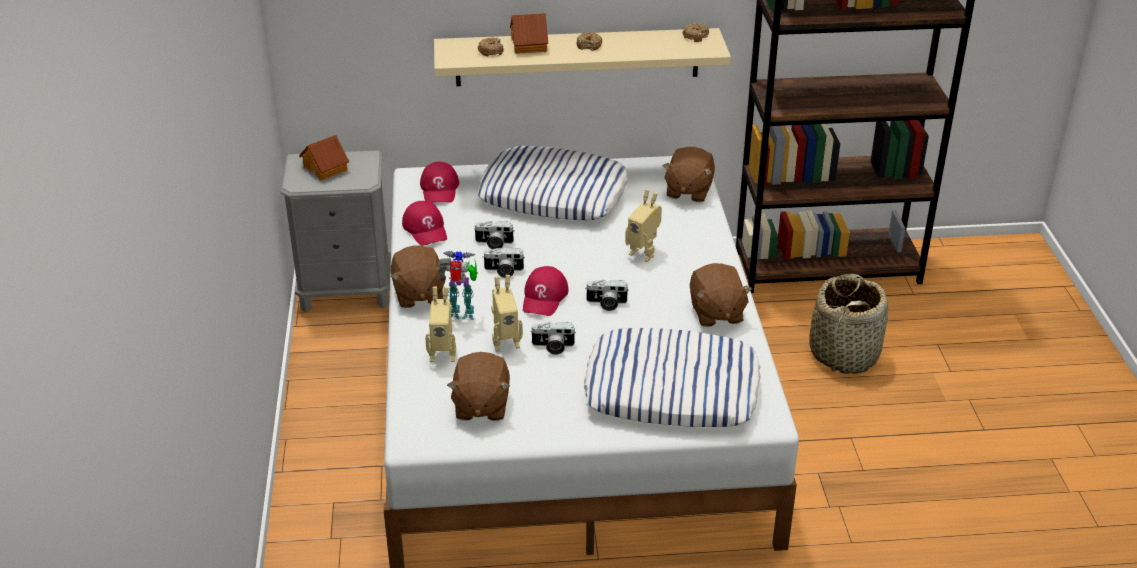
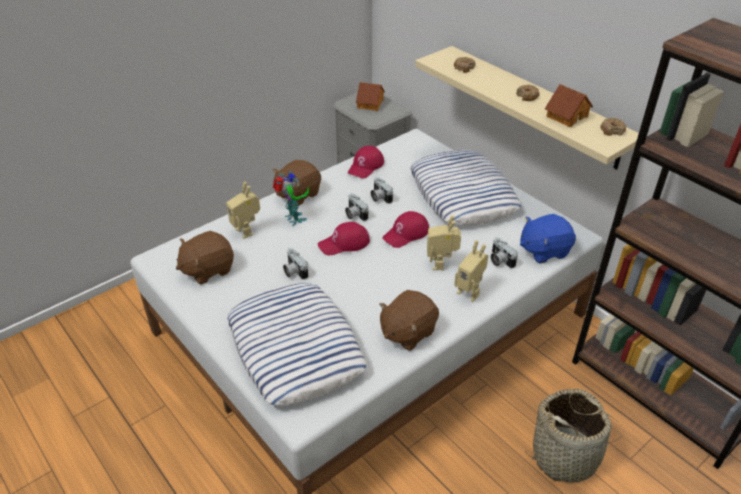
camera: 55 degrees right, 5 degrees up
(440, 189) = (413, 152): red cap -> red cap (406, 234)
(505, 342) = (280, 249): toy robot -> toy robot (469, 292)
(528, 45) = (492, 76): toy house -> toy house (566, 116)
(606, 303) = (364, 273): camera -> camera (500, 260)
(688, 191) = (543, 250): brown plush toy -> blue plush toy

